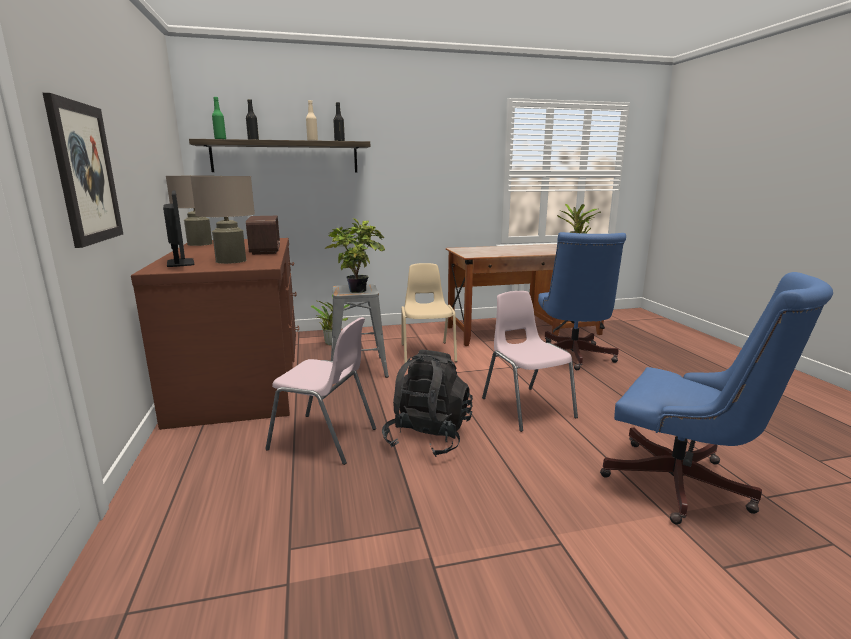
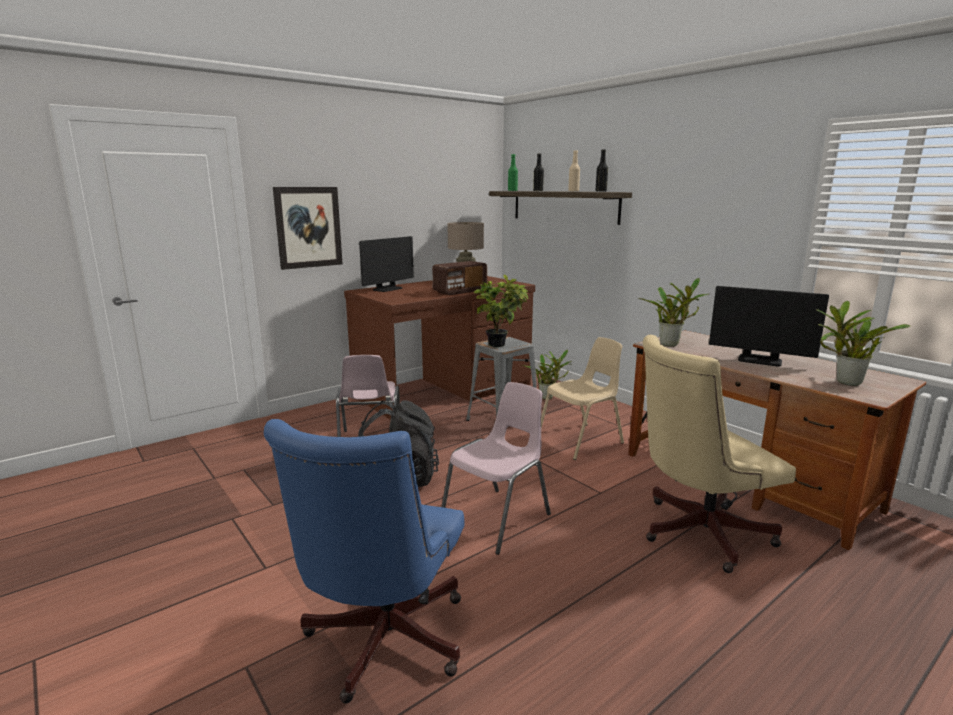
camera: 65 degrees right, 0 degrees up
(231, 261) = (407, 294): beige table lamp -> none
(477, 253) = (671, 344): none -> potted plant
(528, 250) = (759, 360): none -> monitor
(572, 357) = (696, 533): blue office chair -> beige office chair

